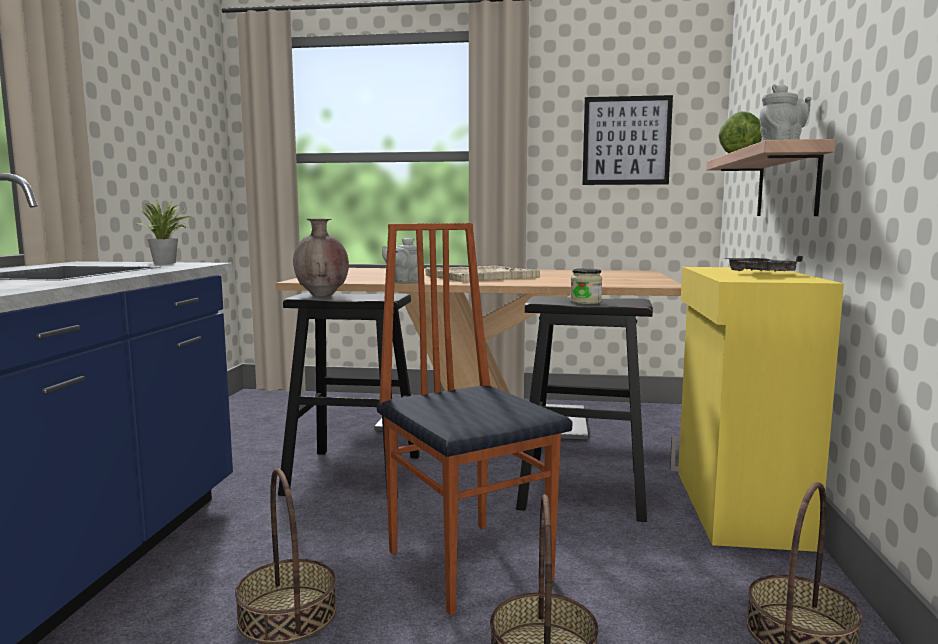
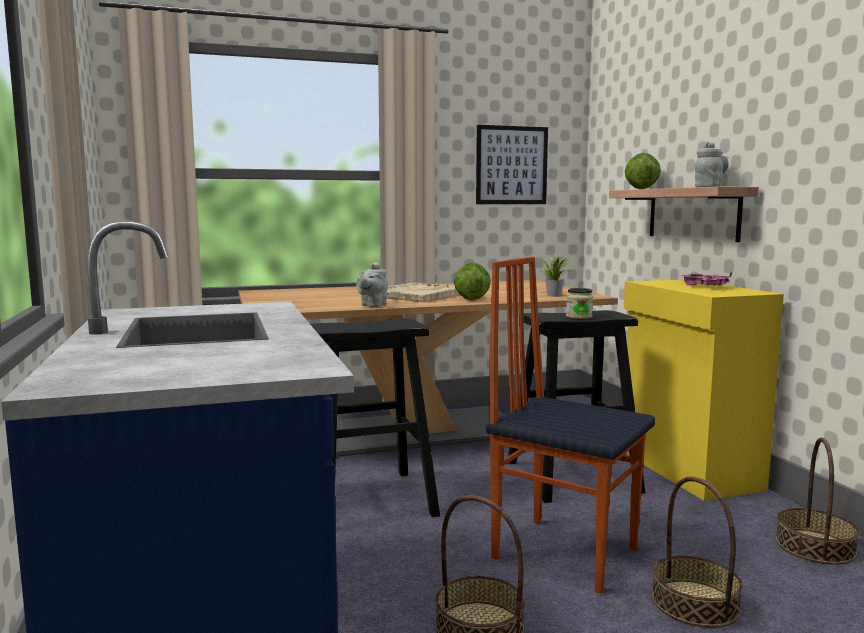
camera: 25 degrees left, 0 degrees up
(167, 263) = (230, 306): potted plant -> potted plant (555, 295)
(322, 295) = (342, 327): brown vase -> none
(514, 282) = (471, 299): none -> lettuce
(759, 274) = (705, 287): grey tray -> pink tray

